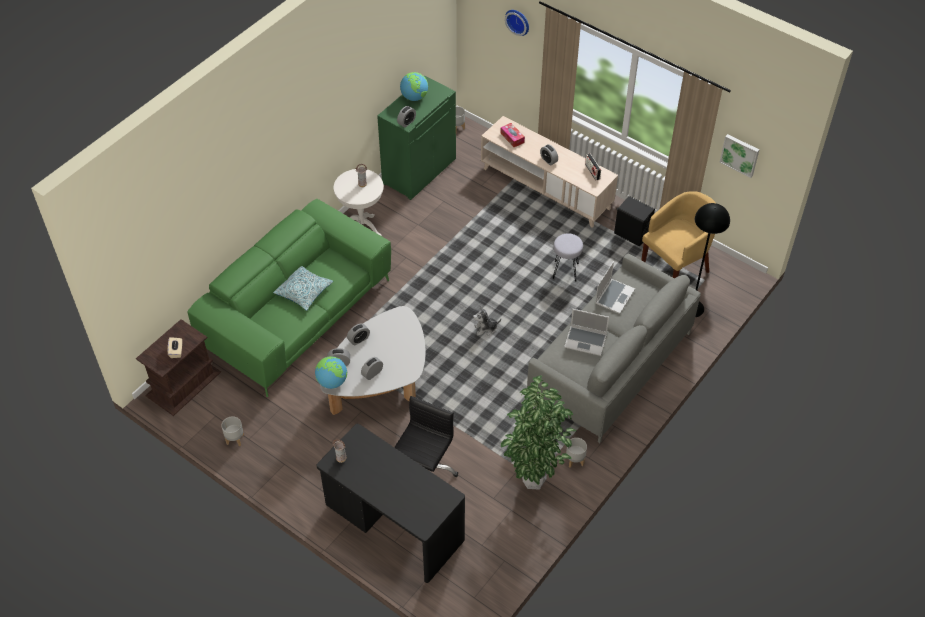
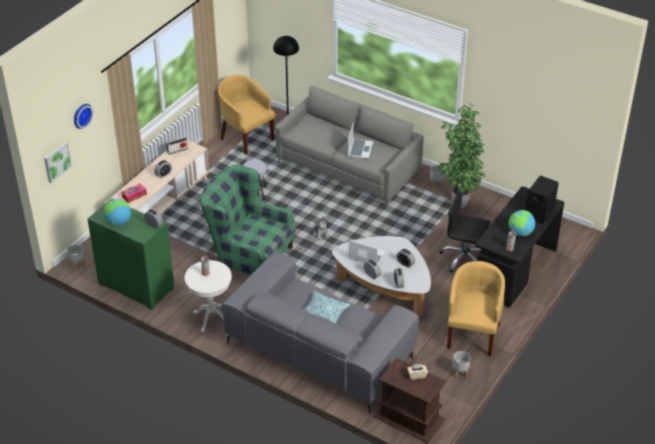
camera: 95 degrees left, 10 degrees down
(292, 460) = (472, 334): none -> yellow armchair
(297, 315) = (319, 350): green sofa -> grey sofa
(332, 381) = (418, 285): globe -> globe (520, 233)
(452, 261) = (248, 257): none -> green armchair
(614, 296) = (314, 136): laptop -> laptop (366, 256)
(632, 233) = (213, 159): black speaker -> black speaker (539, 213)
(740, 154) = (222, 31): picture -> picture (56, 161)

